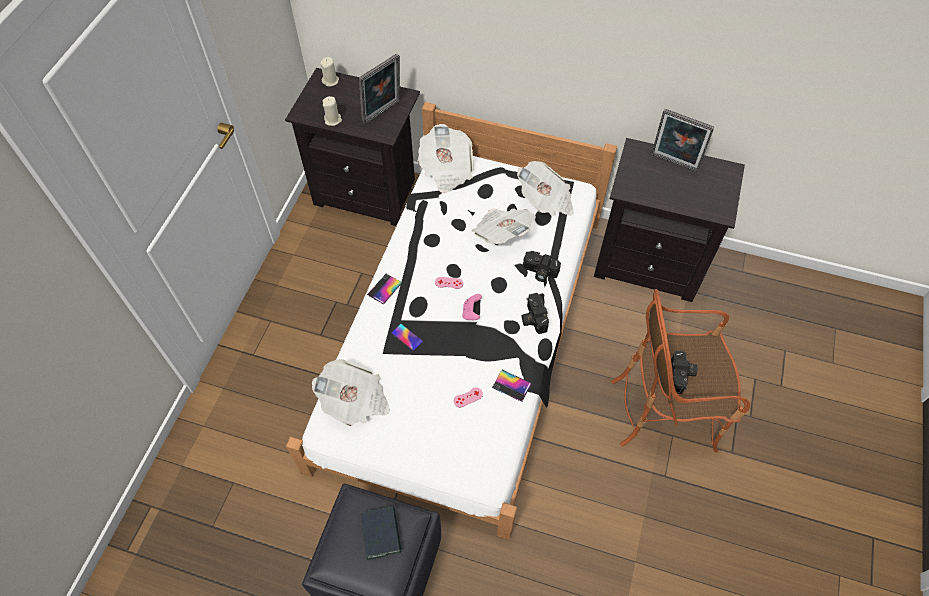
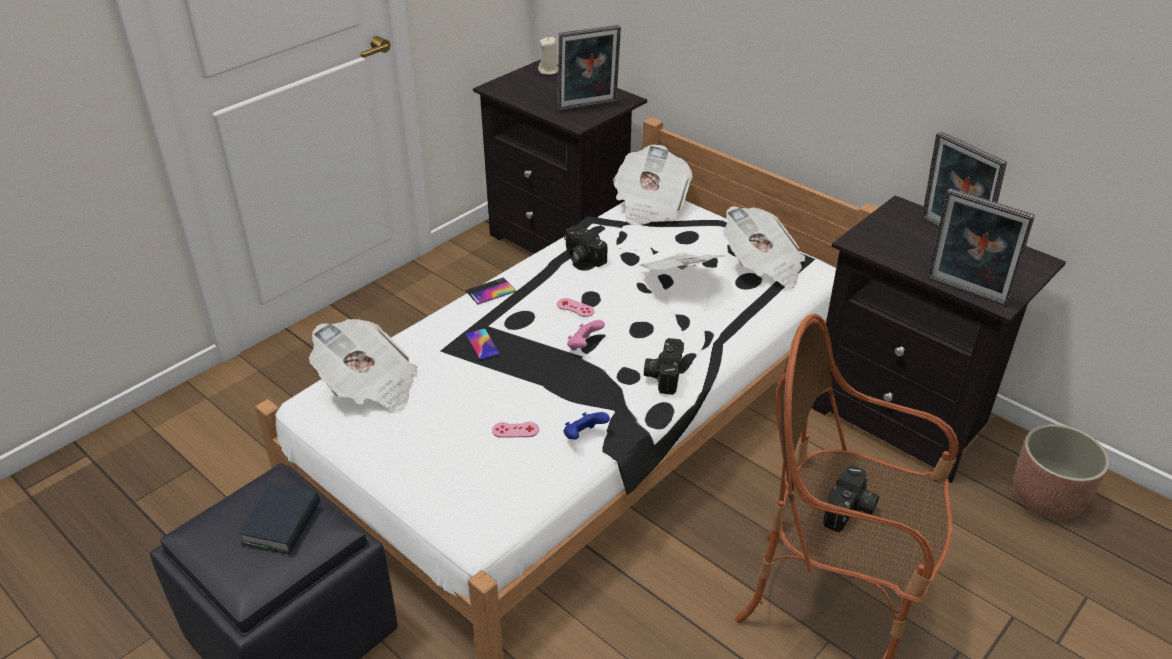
camera: 25 degrees right, 20 degrees down
(333, 120) = (525, 99): beige candle -> none
(511, 385) = (583, 436): phone -> blue game controller
(539, 272) = (704, 331): camera -> camera (581, 257)
(702, 214) = (965, 293): none -> picture frame
(744, 292) = (1047, 499): none -> planter

